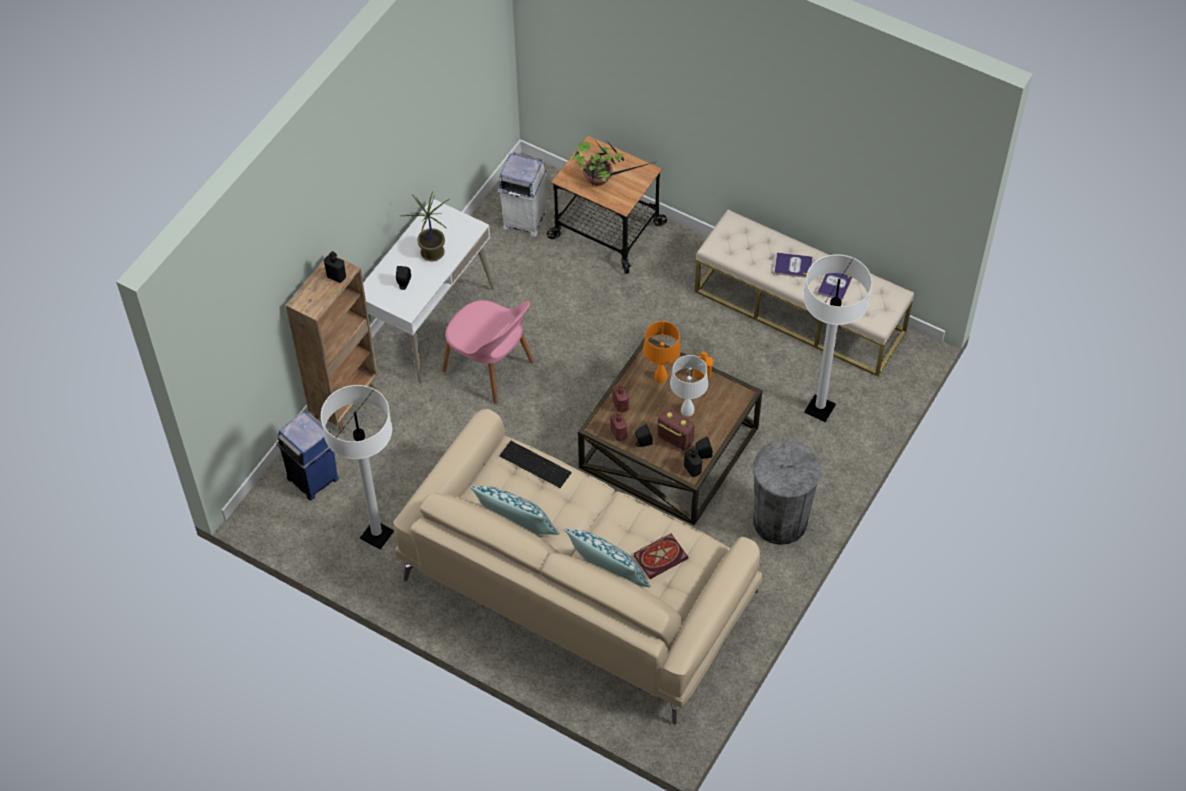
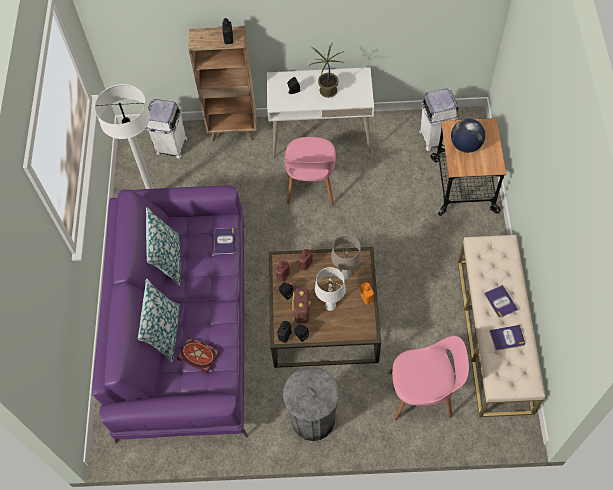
camera: 60 degrees right, 5 degrees up
(313, 479) = (171, 146): blue trash can -> white trash can
(535, 463) = (225, 241): keyboard -> book
(577, 585) = (185, 325): beige sofa -> purple sofa
(600, 180) = (465, 145): potted plant -> globe
(660, 377) = (346, 274): orange table lamp -> beige table lamp
(820, 409) = (422, 393): white floor lamp -> pink chair

